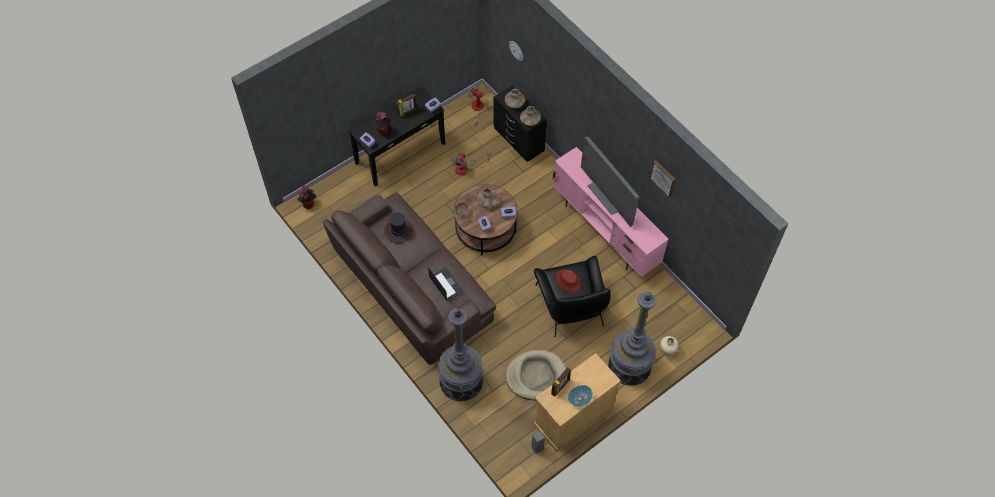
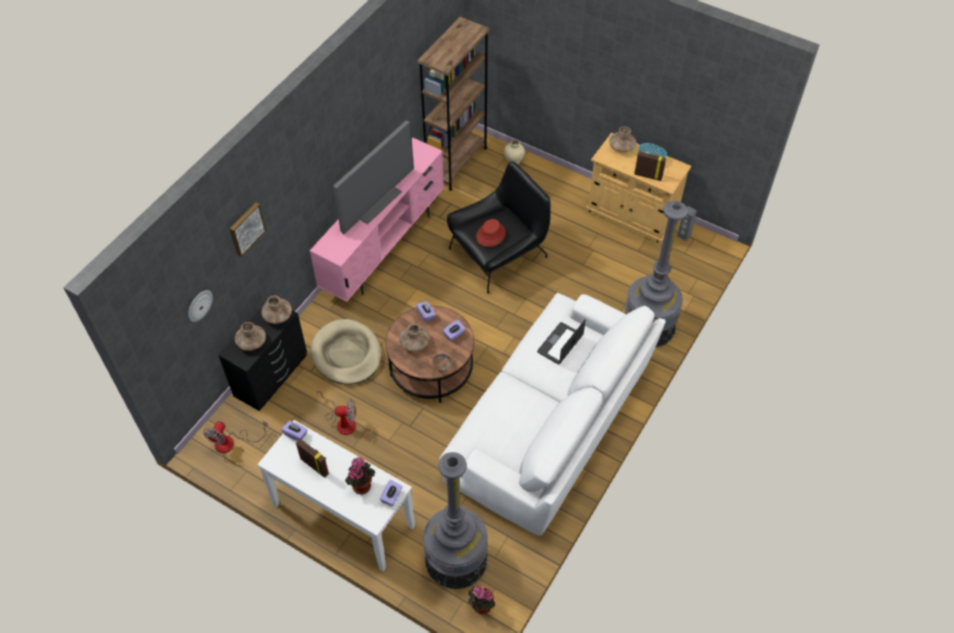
camera: 110 degrees left, 5 degrees down
(398, 231) = (506, 425): hat -> none
(400, 153) = (343, 515): black console table -> white console table
(410, 285) = (551, 421): brown sofa -> white sofa
(536, 376) = (604, 259): beige dog bed -> beige dog bed (346, 354)
(600, 381) = (621, 147): none -> brown vase
(629, 365) = (547, 186): grey floor lamp -> grey floor lamp (456, 559)
(663, 177) = (384, 86): picture -> picture (246, 228)
(679, 307) = (456, 163): none -> brown bookcase

